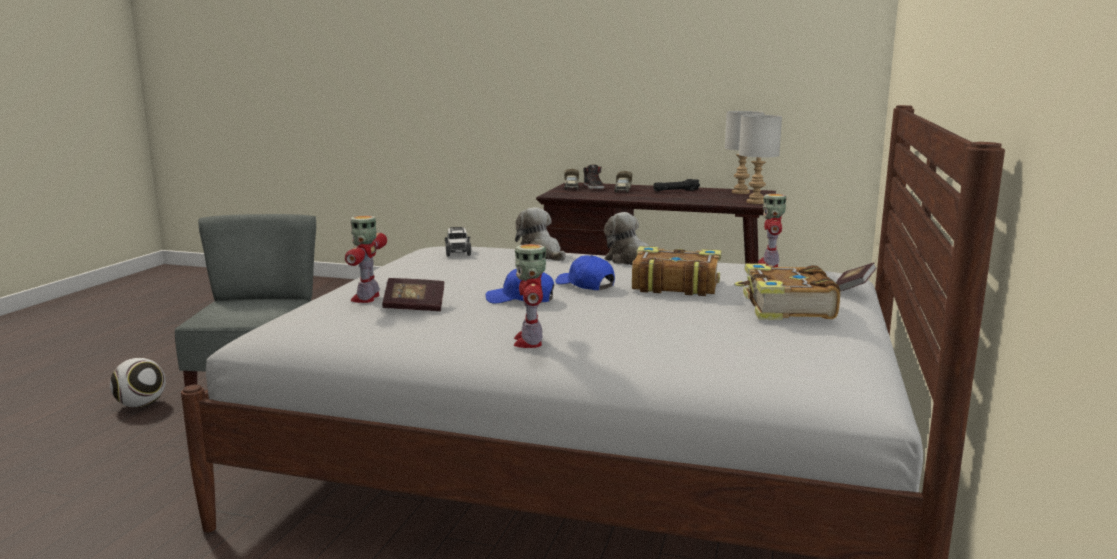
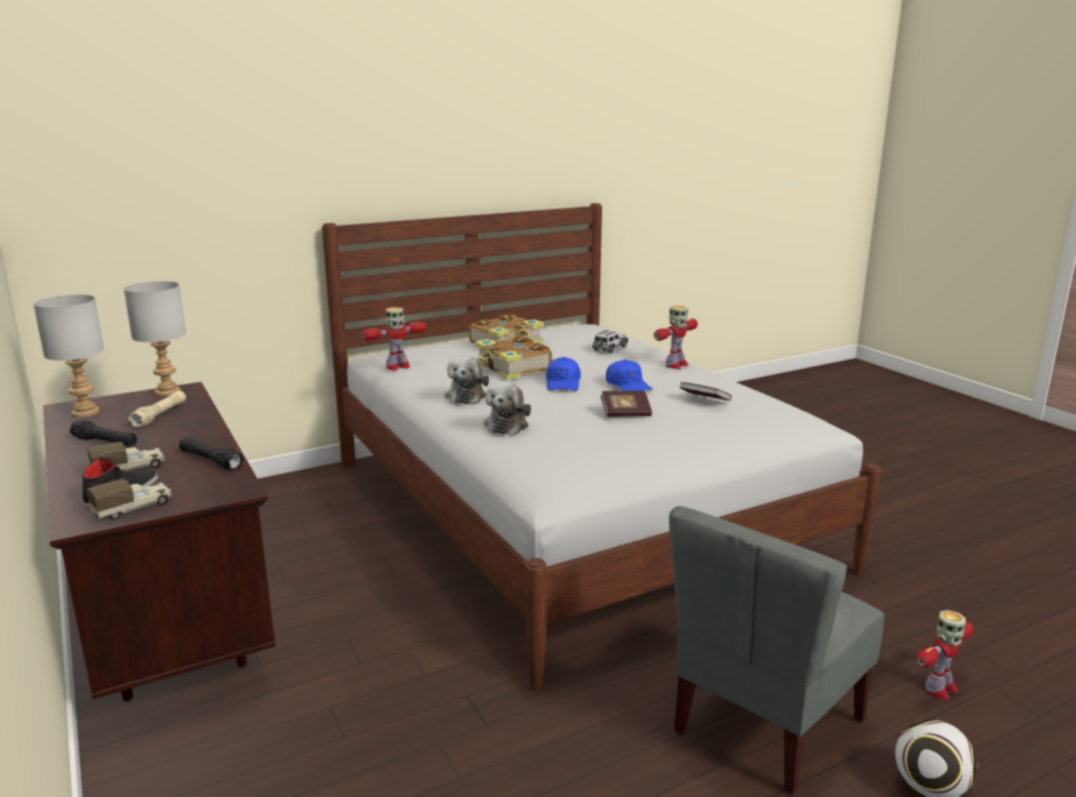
camera: 135 degrees left, 5 degrees up
(367, 298) = (724, 421): toy robot -> toy robot (939, 688)
(457, 252) = (564, 453): toy car -> toy car (609, 349)
(604, 196) = (211, 461): none -> black flashlight
(706, 198) = (160, 415): none -> beige flashlight
(852, 289) = (426, 344): book -> book (625, 414)

